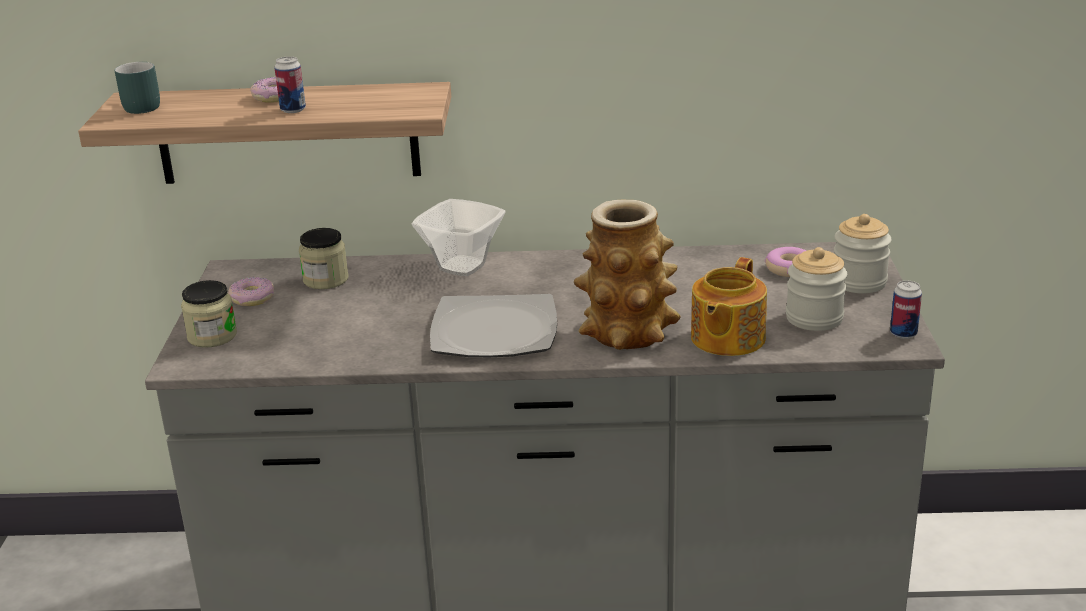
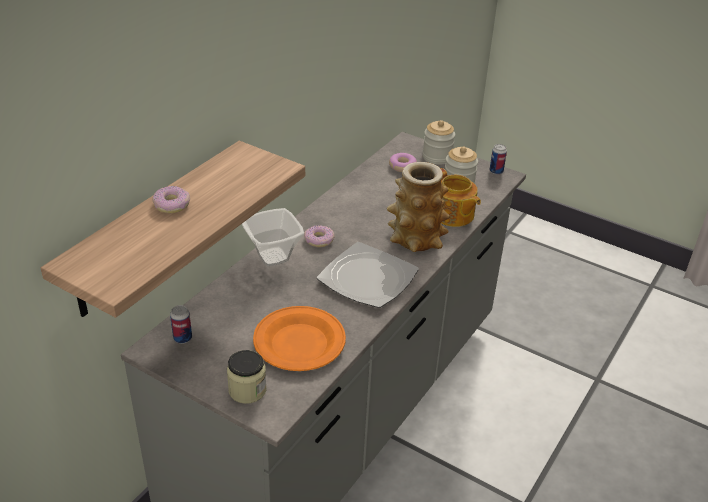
camera: 60 degrees left, 10 degrees up
(137, 107) = (101, 265): turquoise mug -> none
(252, 298) = (211, 354): donut -> donut (319, 240)
(293, 110) = (211, 206): can -> can (182, 338)
(320, 335) = (299, 343): none -> orange plate
(326, 279) = (223, 314): jar -> none

